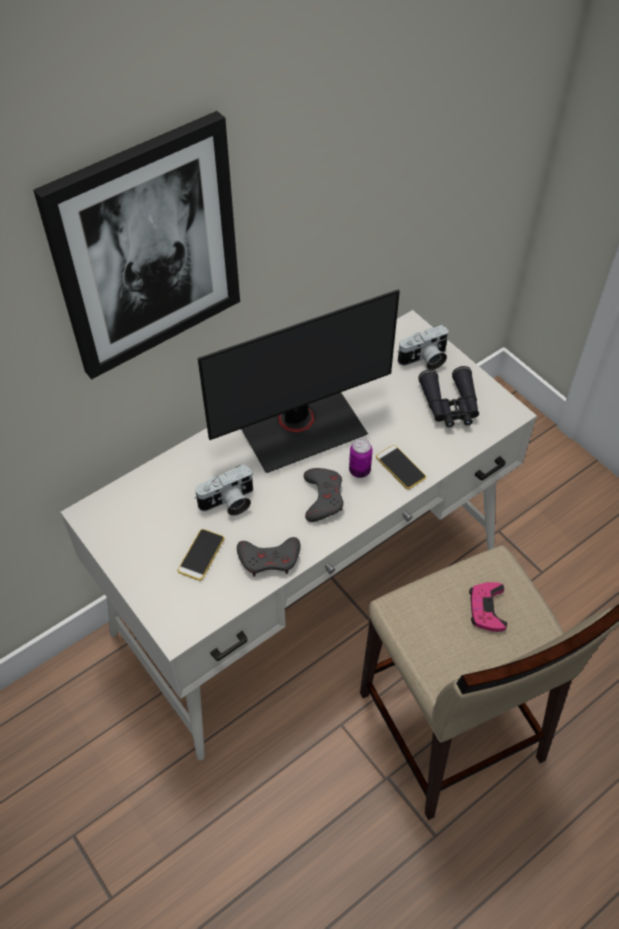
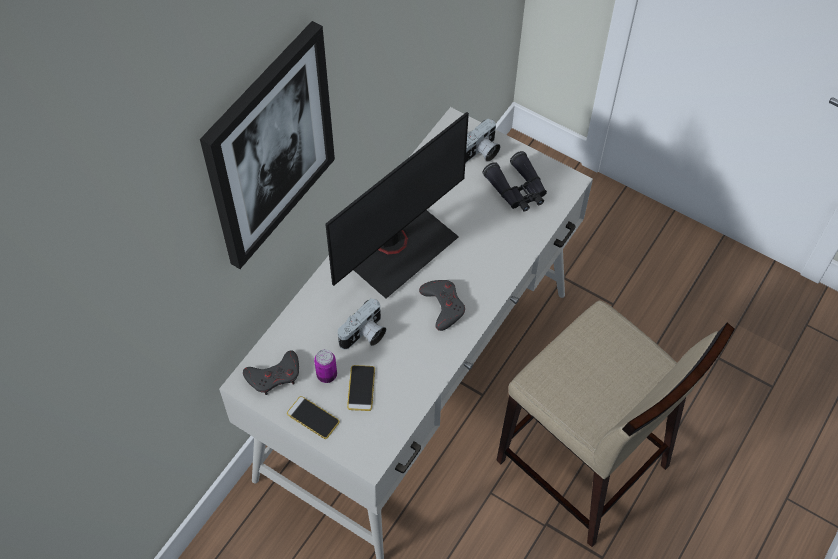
camera: 20 degrees left, 5 degrees up
(269, 559) = (420, 373): grey game controller -> grey game controller (274, 375)
(359, 470) = (464, 272): can -> can (327, 375)
(400, 467) = (497, 259): phone -> phone (313, 418)
(487, 608) = (607, 359): pink game controller -> none

